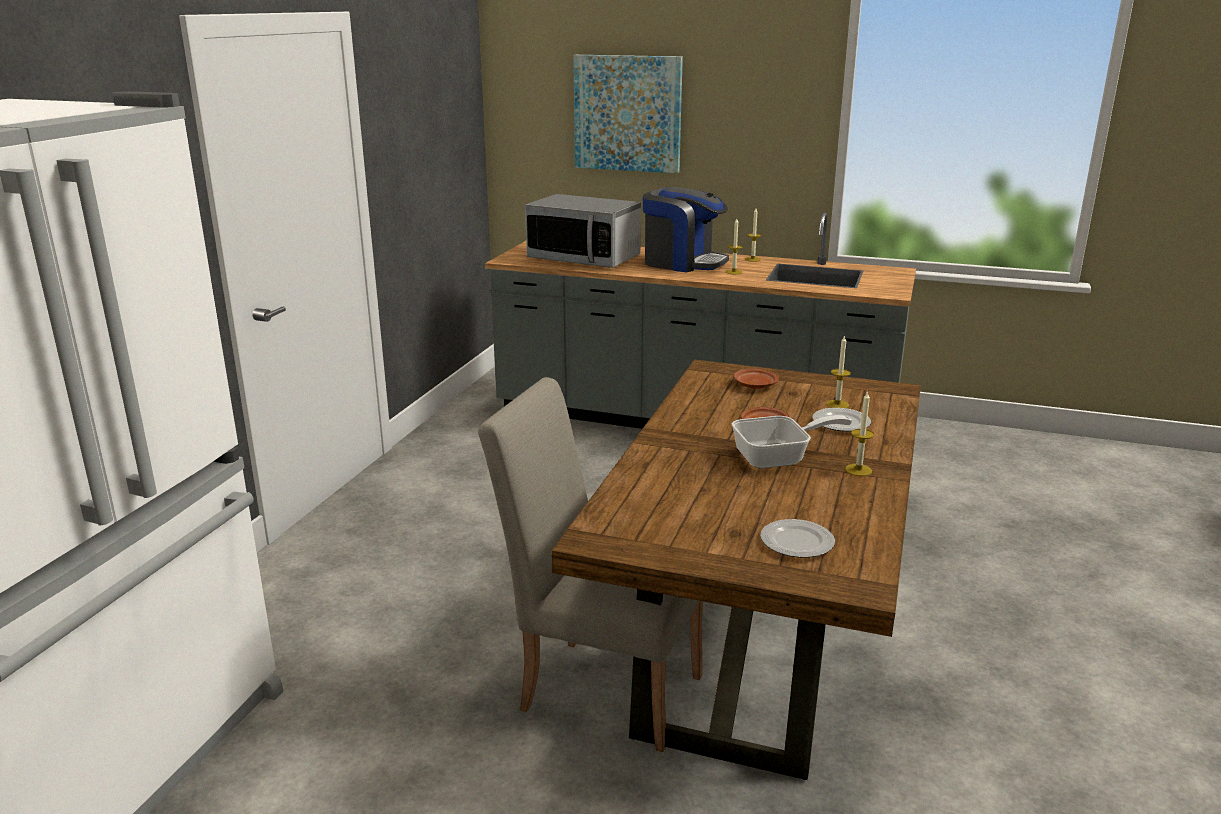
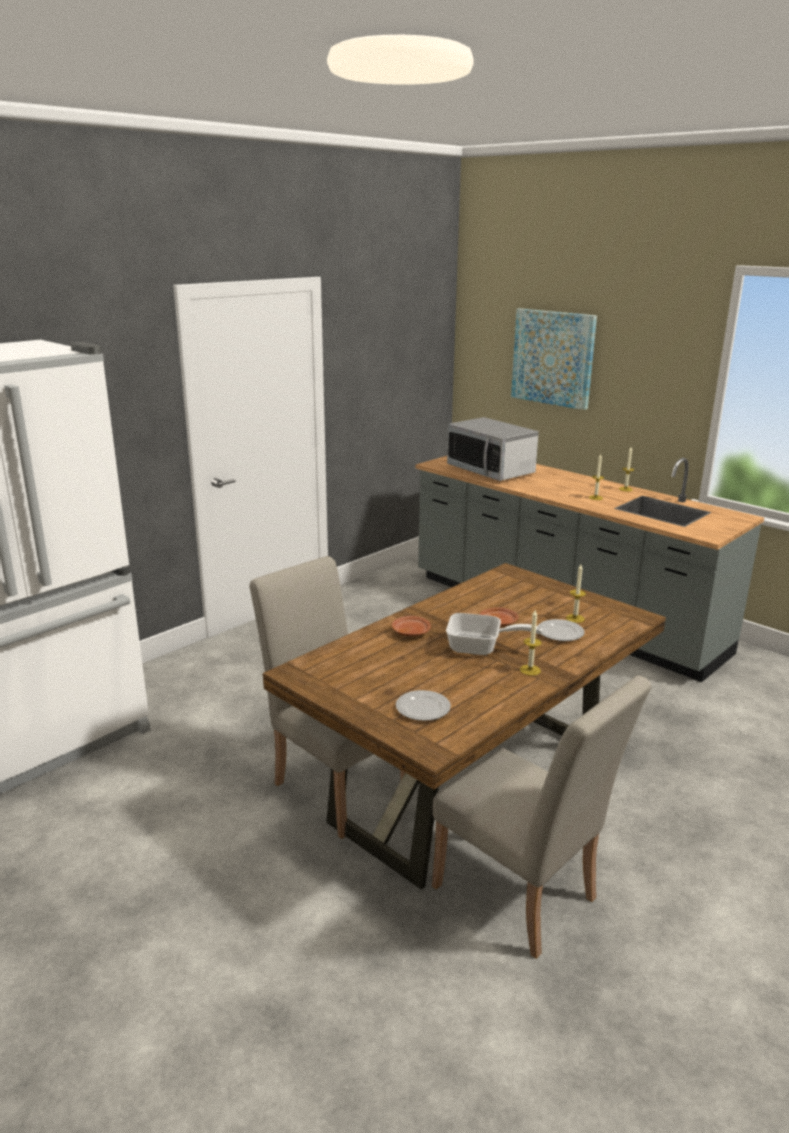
camera: 25 degrees right, 0 degrees up
(683, 263) = (564, 484): coffee machine -> none
(754, 385) = (527, 591): brown plate -> brown plate (410, 632)
(920, 751) = (523, 900): none -> beige chair

